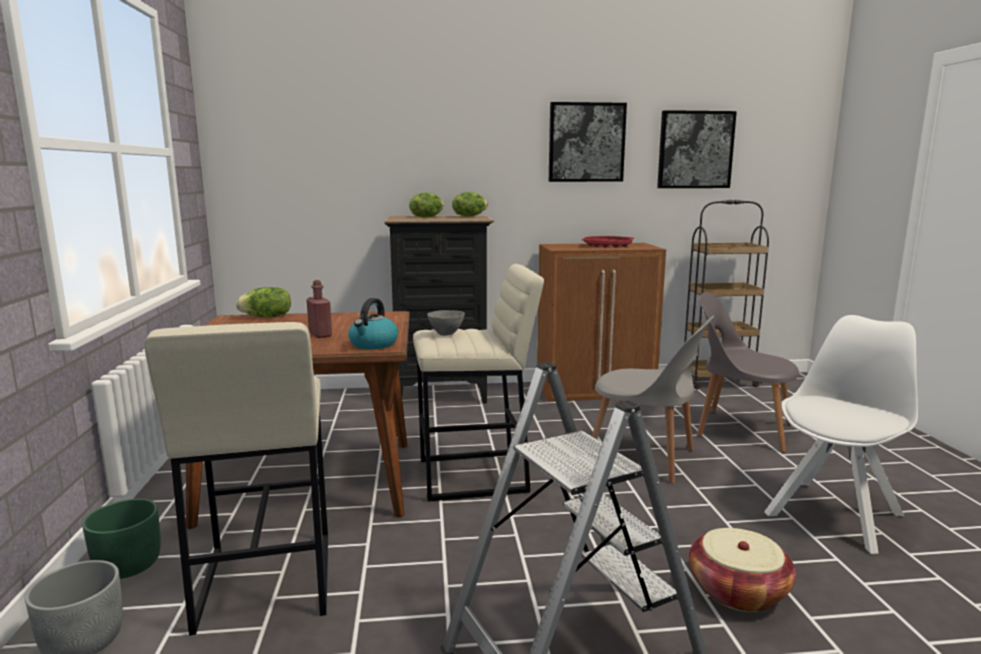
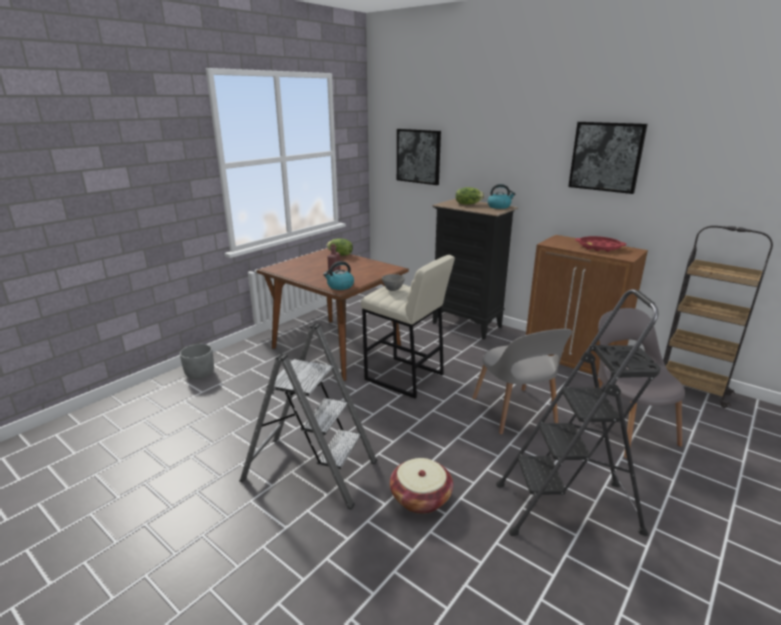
camera: 45 degrees right, 10 degrees up
(129, 565) = (240, 354): green planter -> none
(266, 584) = (263, 382): beige stool -> none
(469, 216) = (499, 206): lettuce -> kettle
(695, 150) = (717, 171): picture -> picture (418, 156)
(835, 513) = (569, 507): white chair -> step ladder

